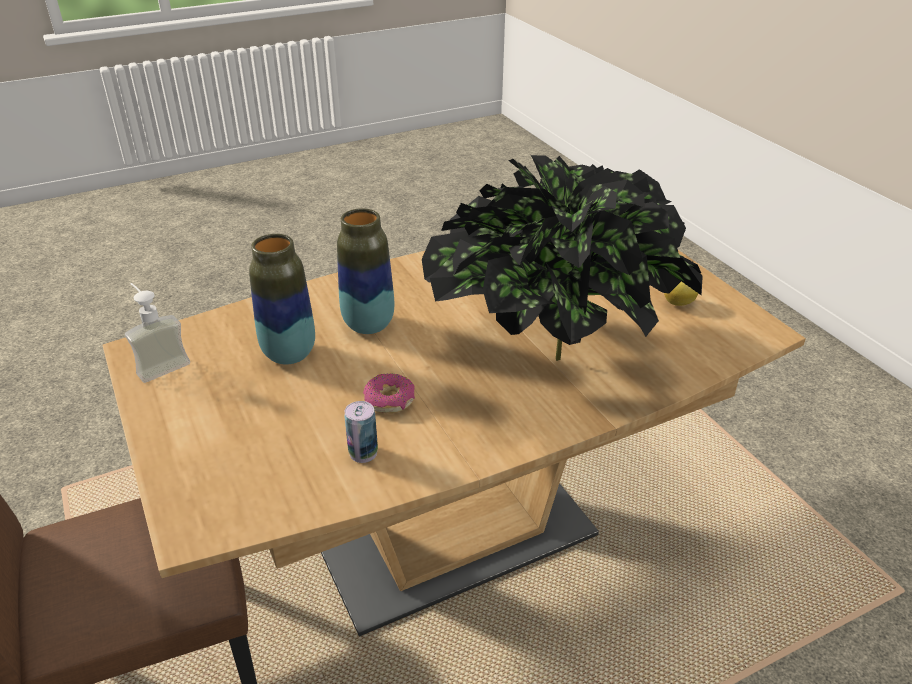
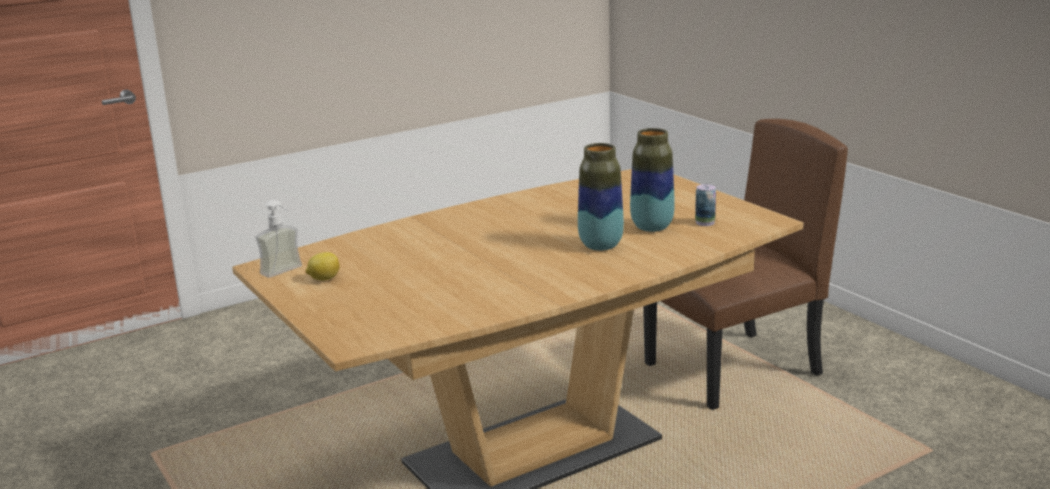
camera: 175 degrees right, 15 degrees down
(159, 364) = (743, 216): soap dispenser -> soap dispenser (286, 272)
(363, 453) = (569, 197): can -> can (705, 223)
(390, 400) = (563, 214): donut -> none
(551, 361) = (448, 238): potted plant -> none

